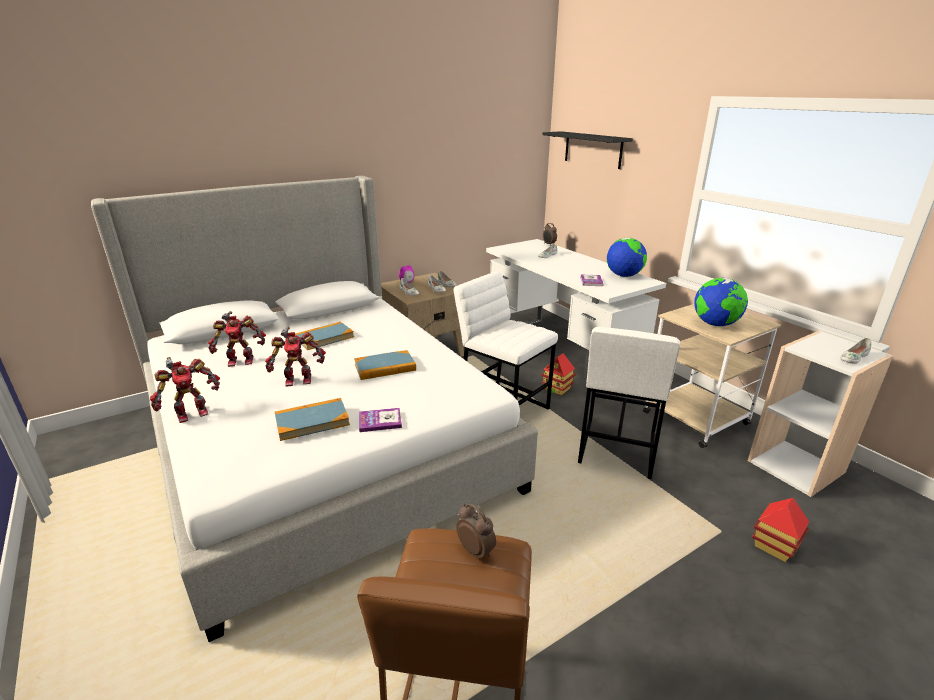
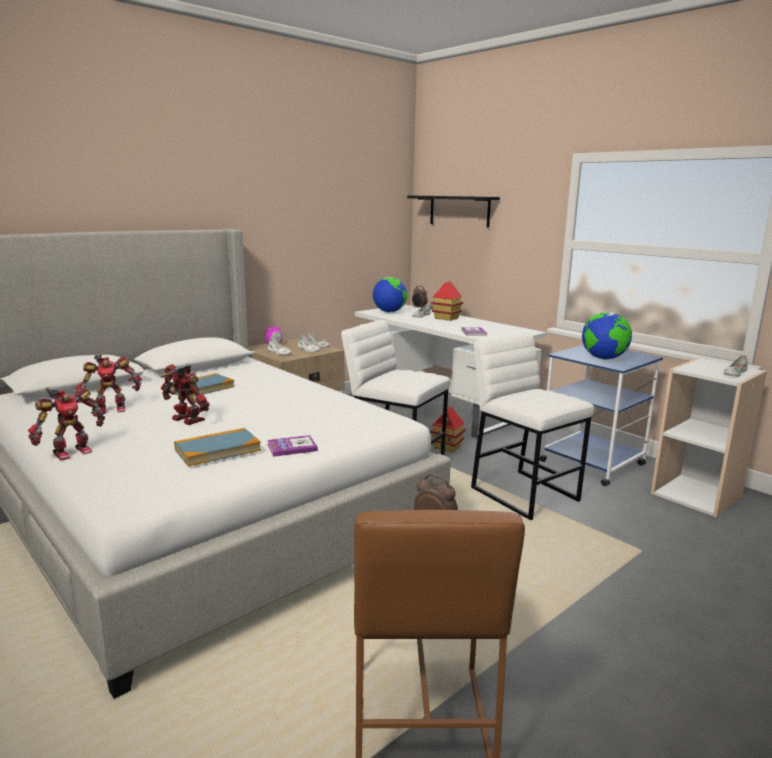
camera: 10 degrees left, 10 degrees down
(298, 379) = (186, 420): toy robot -> toy robot turned 120 degrees counterclockwise
(385, 367) = (279, 408): book -> none
(617, 449) = (522, 493): white chair -> white chair turned 135 degrees clockwise
(624, 276) = (504, 328): globe -> globe (389, 312)
(696, 419) = (593, 464): beige cart -> blue cart
(774, 546) = (694, 558): toy house -> toy house (446, 318)

